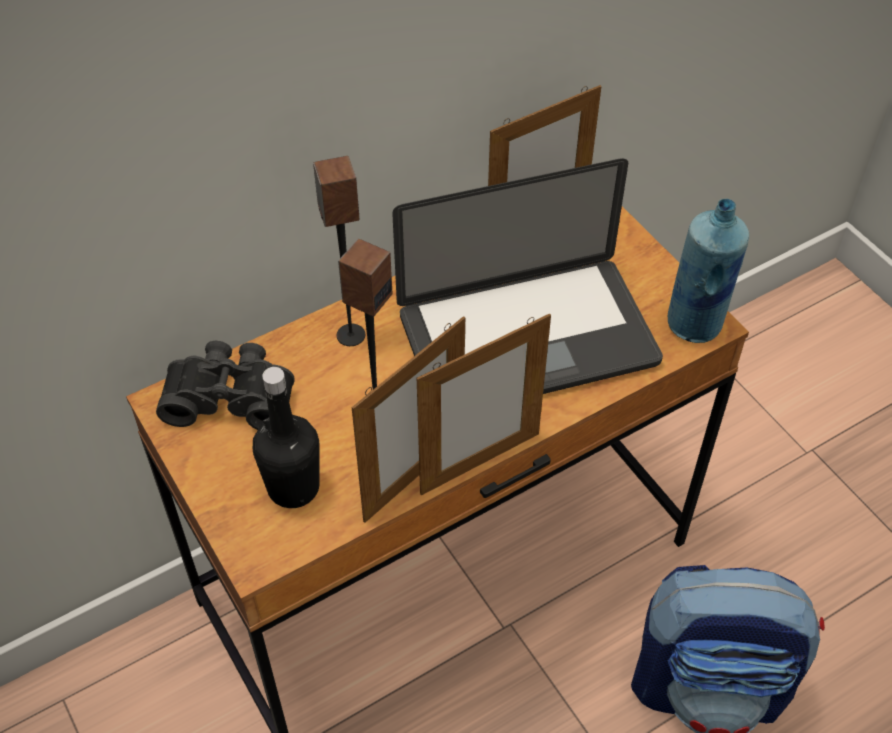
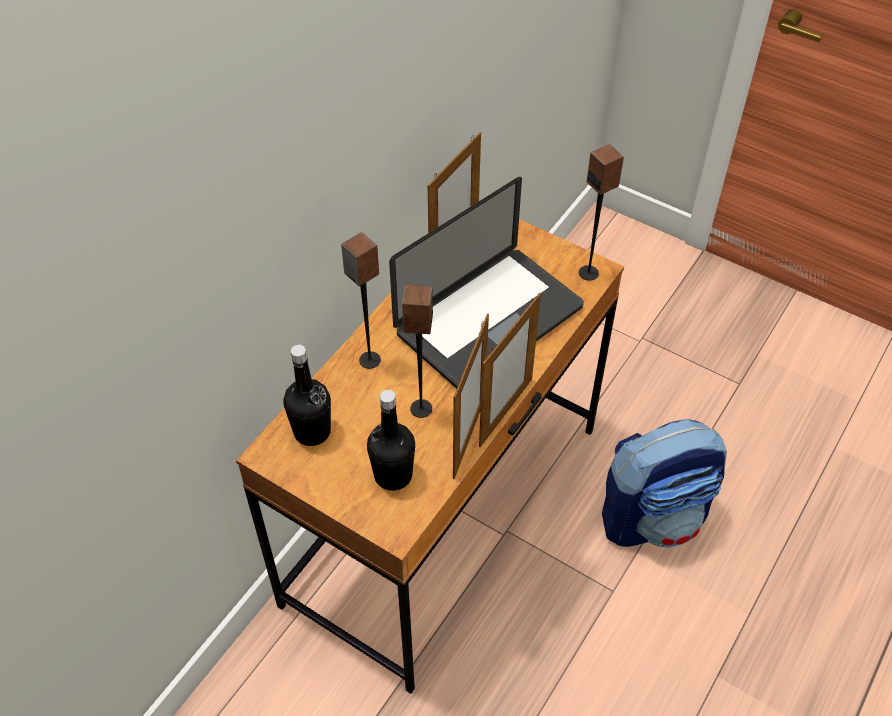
camera: 25 degrees left, 0 degrees up
(231, 396) = (312, 431): black binoculars -> black bottle
(695, 324) = (589, 273): blue bottle -> speaker

